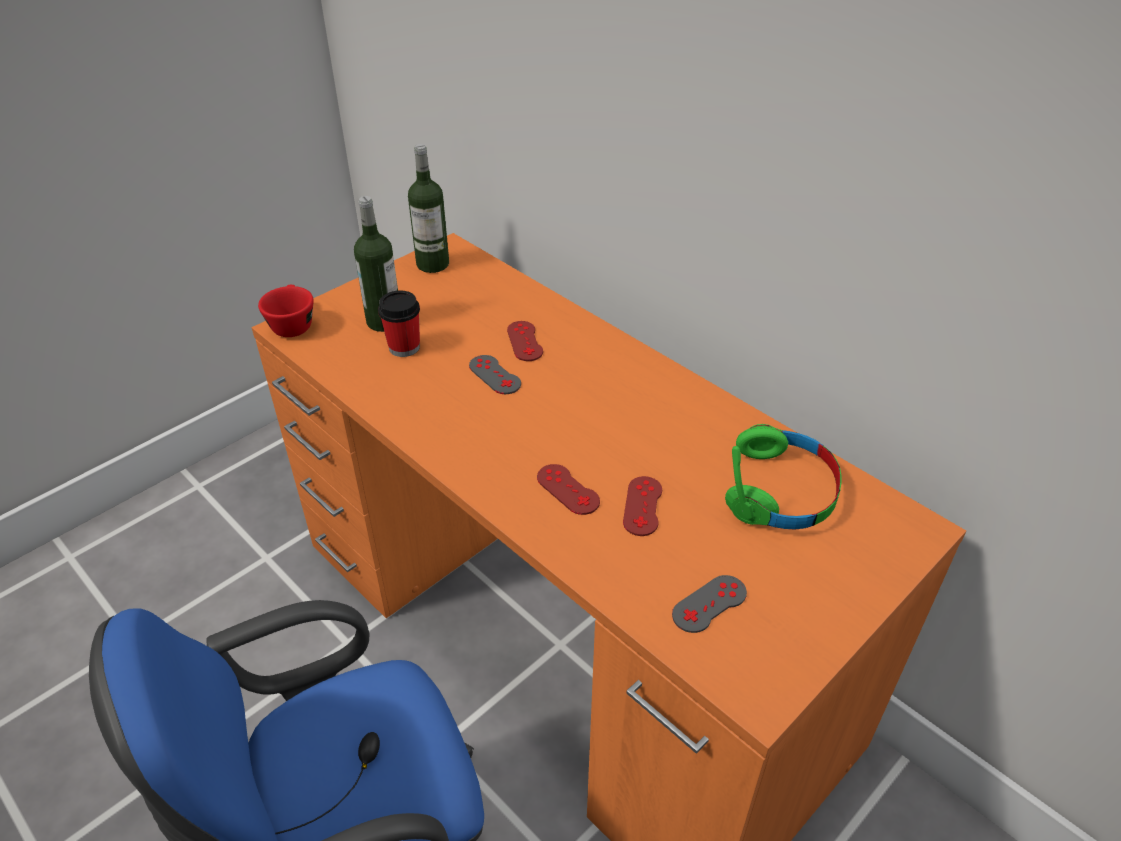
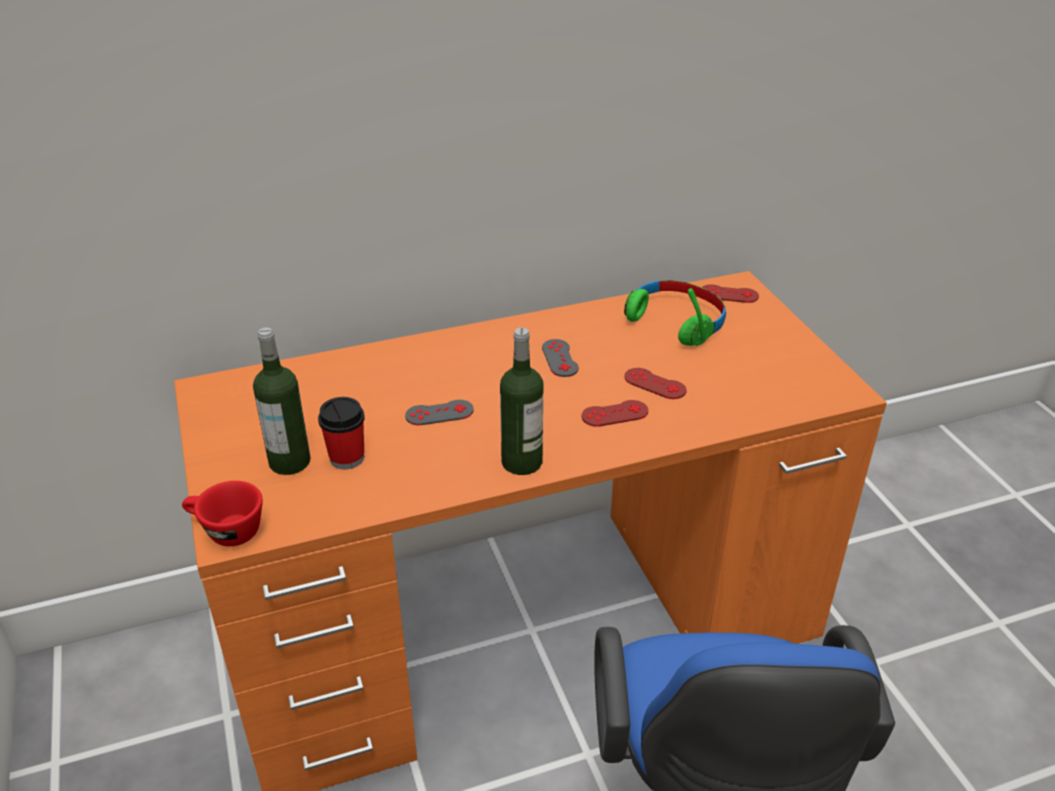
camera: 65 degrees left, 5 degrees down
(433, 264) = (220, 406): bottle -> bottle (522, 462)
(524, 341) = (405, 383): red game controller -> red game controller (729, 294)
(709, 604) = (764, 385): grey game controller -> grey game controller (560, 358)

